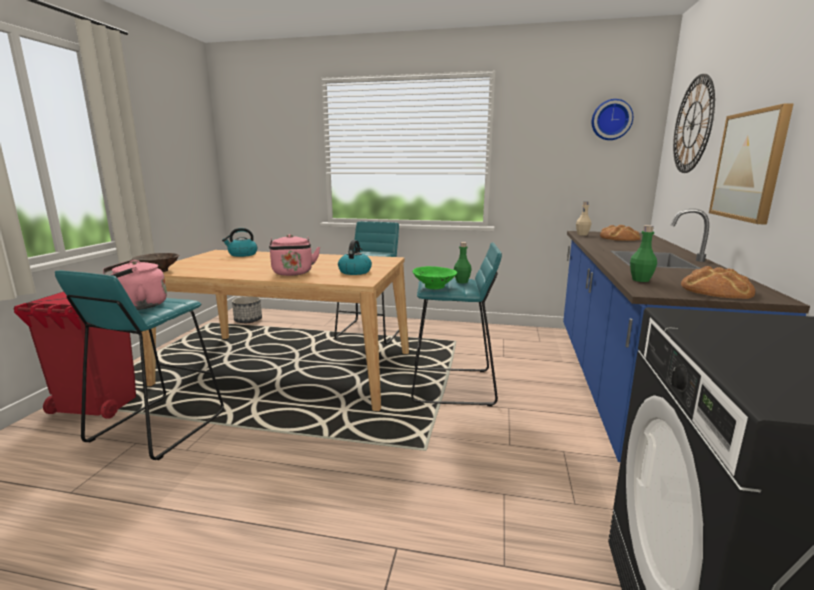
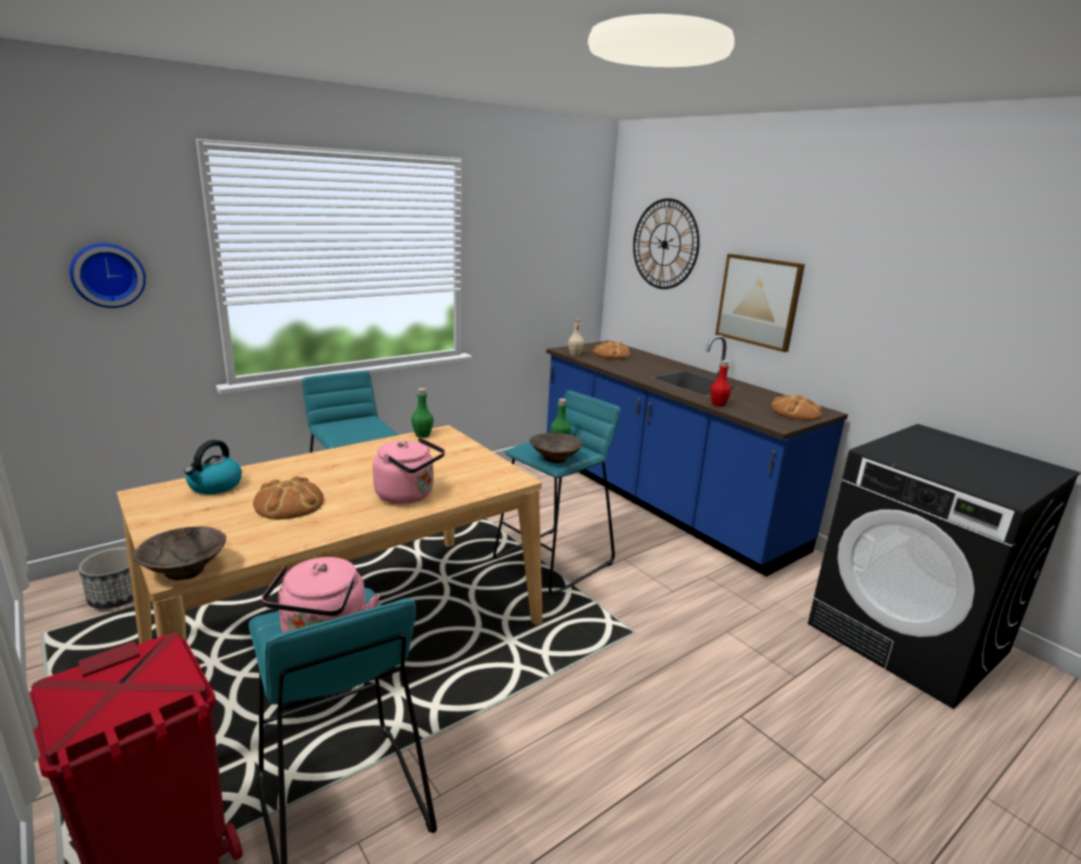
camera: 50 degrees left, 5 degrees up
(245, 264) = (289, 503): none -> bread
(355, 271) = (466, 466): kettle -> none
(433, 286) = (555, 459): green bowl -> brown bowl
(611, 120) = (570, 224): wall clock -> wall clock (108, 275)
(626, 271) = (718, 404): none -> red bottle
(640, 280) = (748, 413): green bottle -> green bottle (422, 435)

